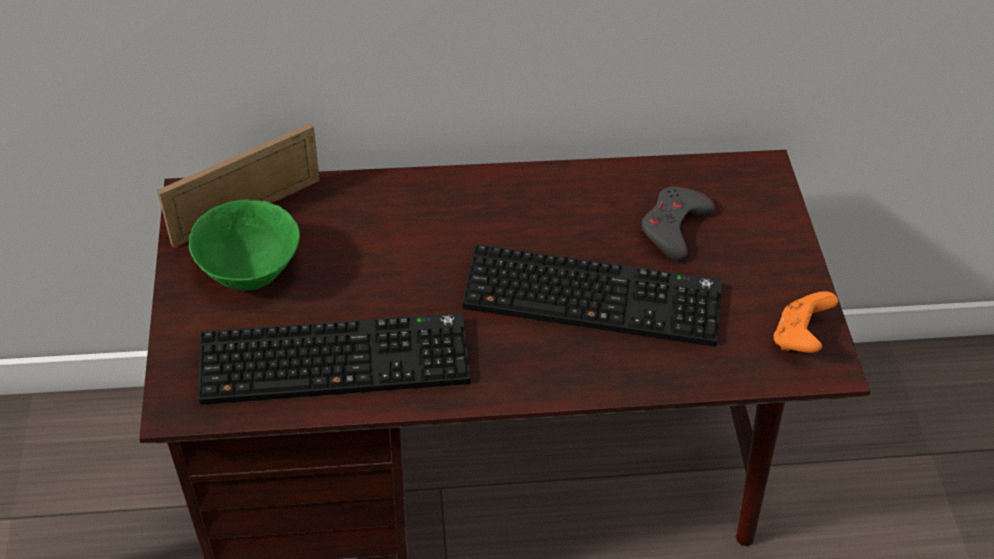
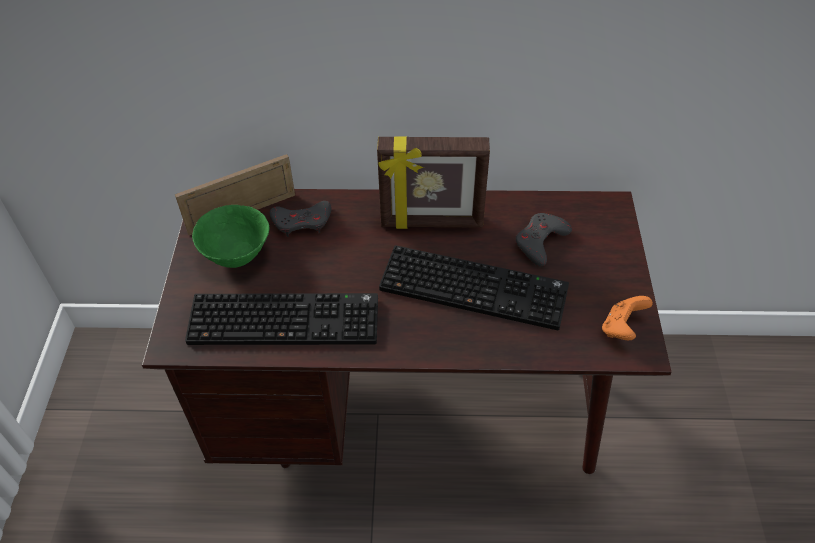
camera: 10 degrees right, 0 degrees up
(336, 218) = (302, 222): none -> grey game controller
(520, 209) = (431, 223): none -> picture frame

